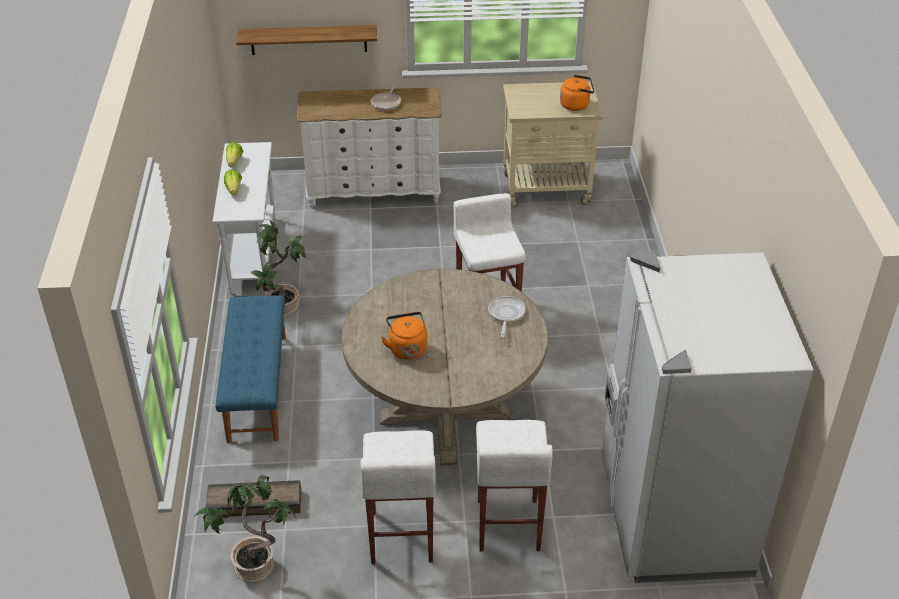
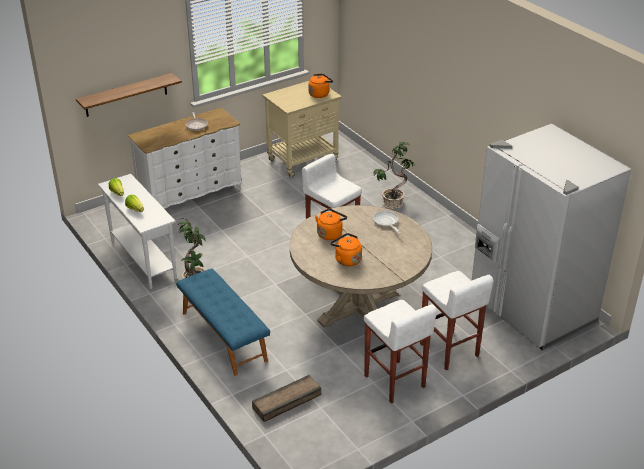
camera: 30 degrees left, 5 degrees down
(255, 564) = (321, 434): potted plant -> potted plant (392, 202)
(420, 304) = (330, 234): none -> orange kettle

